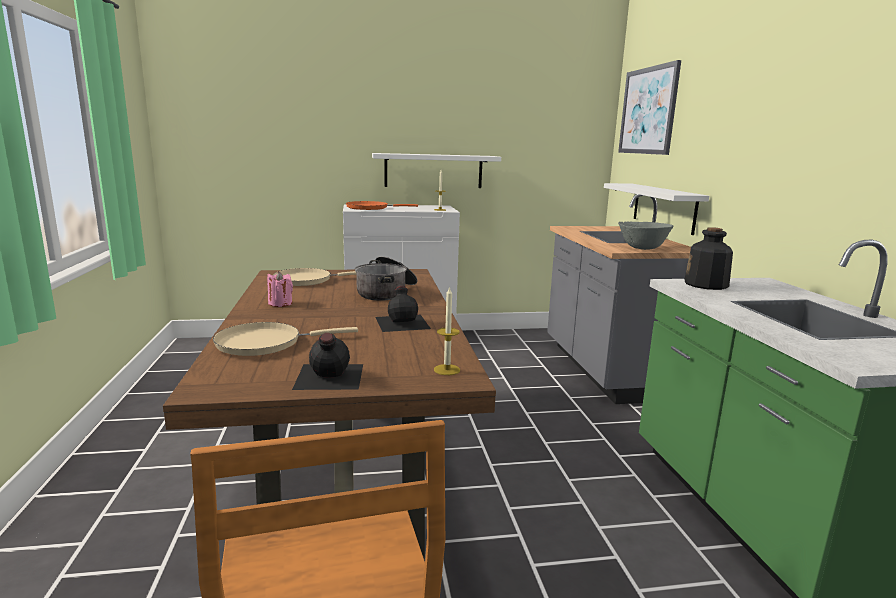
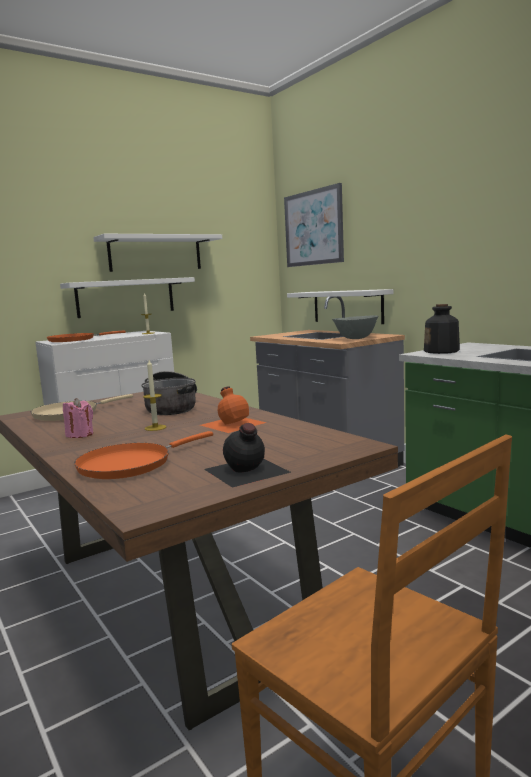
camera: 25 degrees left, 5 degrees down
(265, 343) = (130, 464): beige frying pan -> orange frying pan
(403, 322) = (232, 423): black bottle -> orange bottle
(447, 370) = (336, 443): candle -> candle (155, 428)
(470, 129) = (155, 253): none -> white shelf

